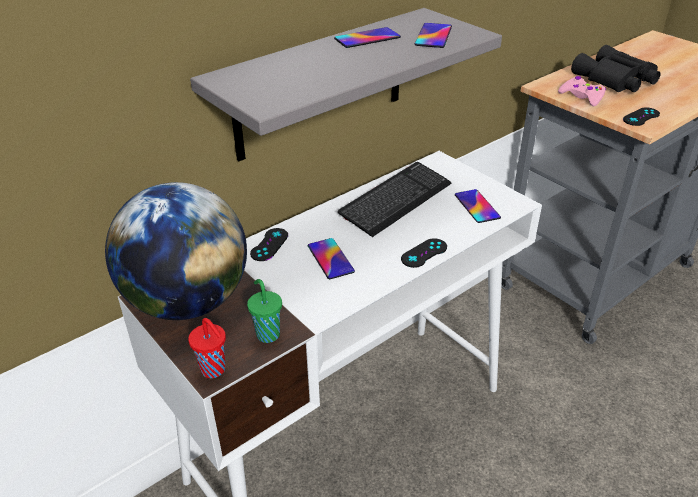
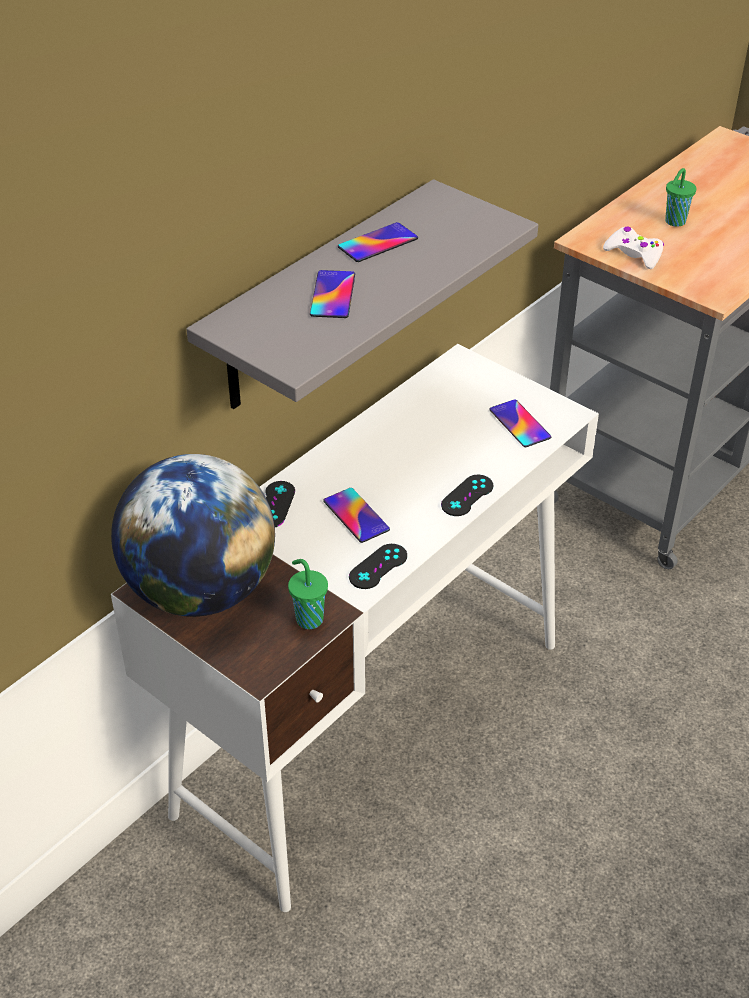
camera: 10 degrees left, 5 degrees up
(214, 370) = (261, 668): red cup -> none
(396, 200) = (417, 425): keyboard -> none
(433, 36) = (457, 232): phone -> phone (332, 295)
(581, 97) = (634, 254): pink game controller -> white game controller
(615, 80) = (674, 222): black binoculars -> green cup
(641, 117) = (710, 281): black game controller -> black game controller (378, 566)

